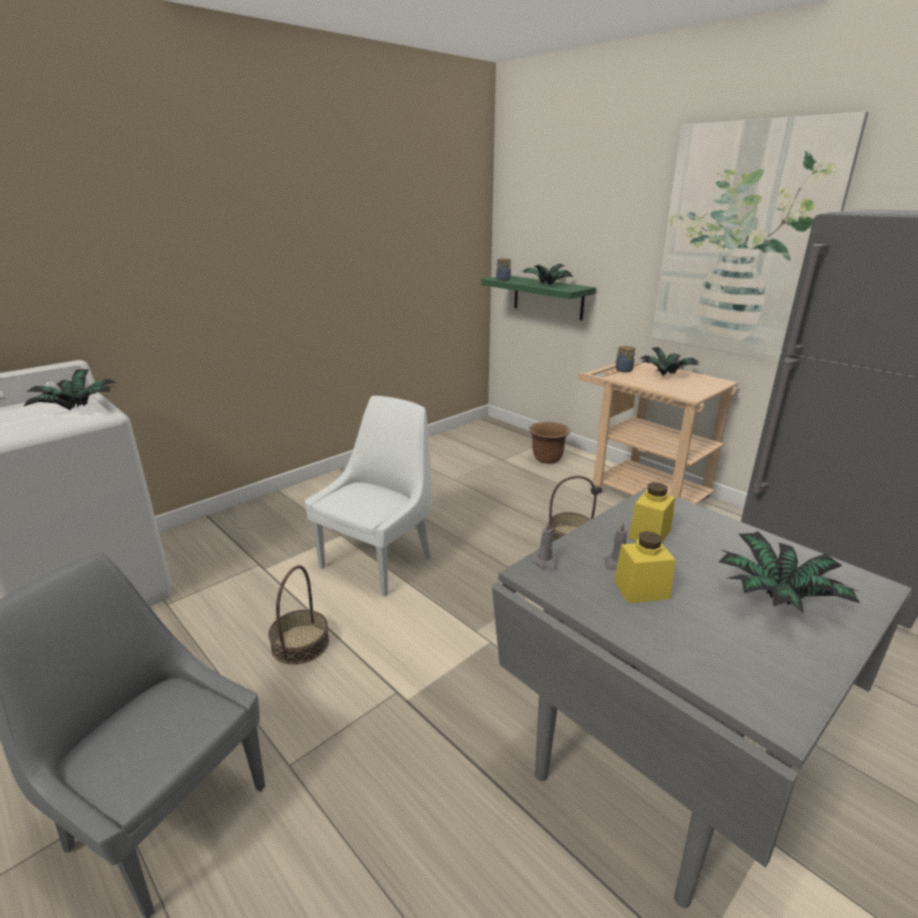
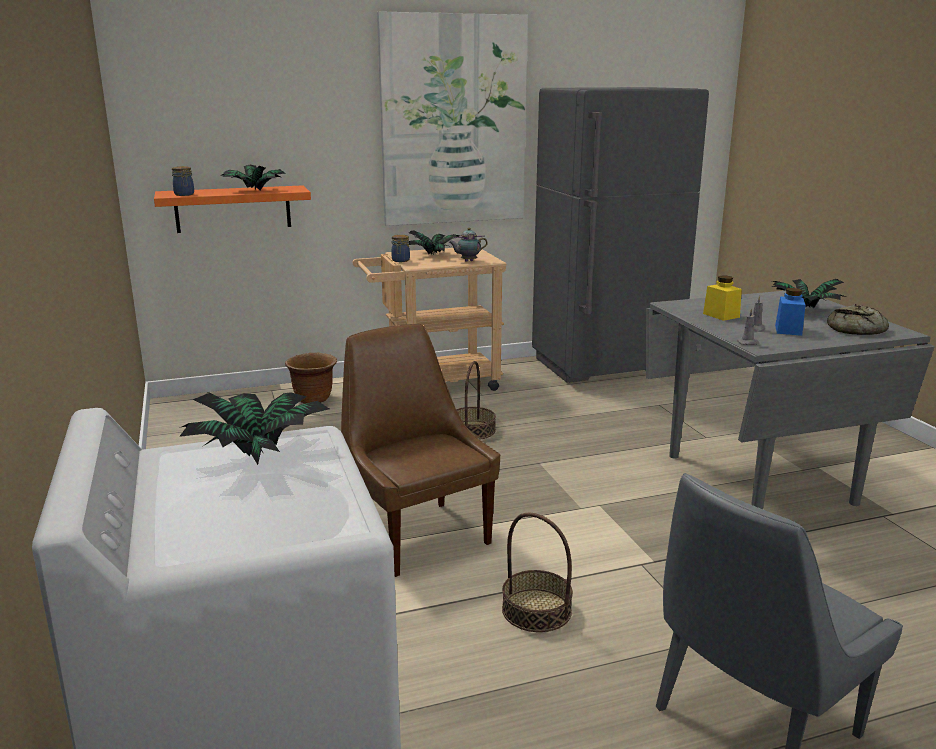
camera: 65 degrees left, 5 degrees down
(379, 560) = (417, 535): white chair -> brown chair
(548, 297) = (233, 209): green shelf -> orange shelf
(641, 590) = (788, 330): yellow jar -> blue jar
(669, 389) = (467, 261): none -> teapot
(725, 658) = (857, 329): none -> bread

